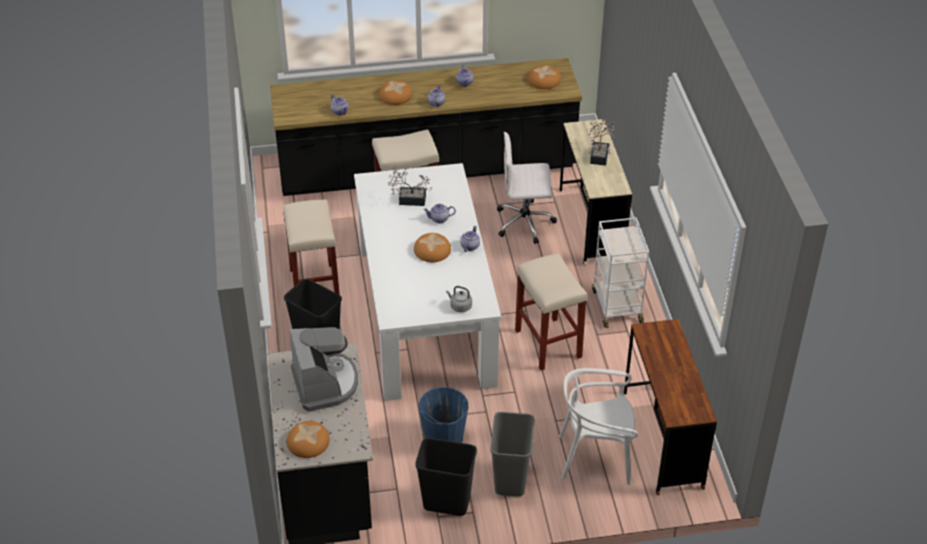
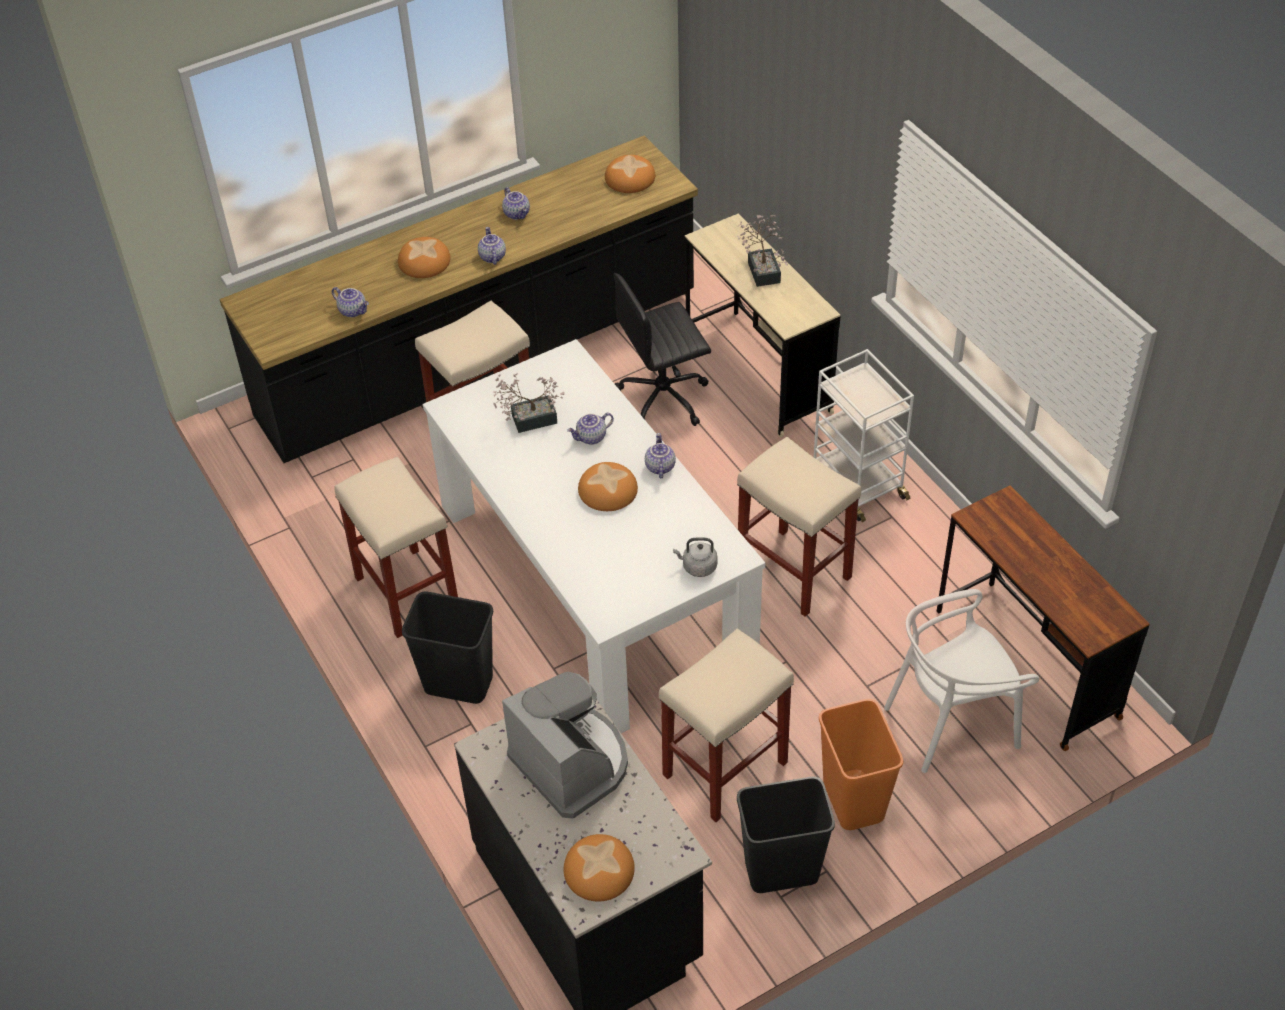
camera: 20 degrees left, 5 degrees up
(444, 439) = (724, 770): blue bucket -> beige stool
(510, 479) = (852, 800): grey trash can -> orange trash can
(525, 222) = (664, 397): white office chair -> black office chair

